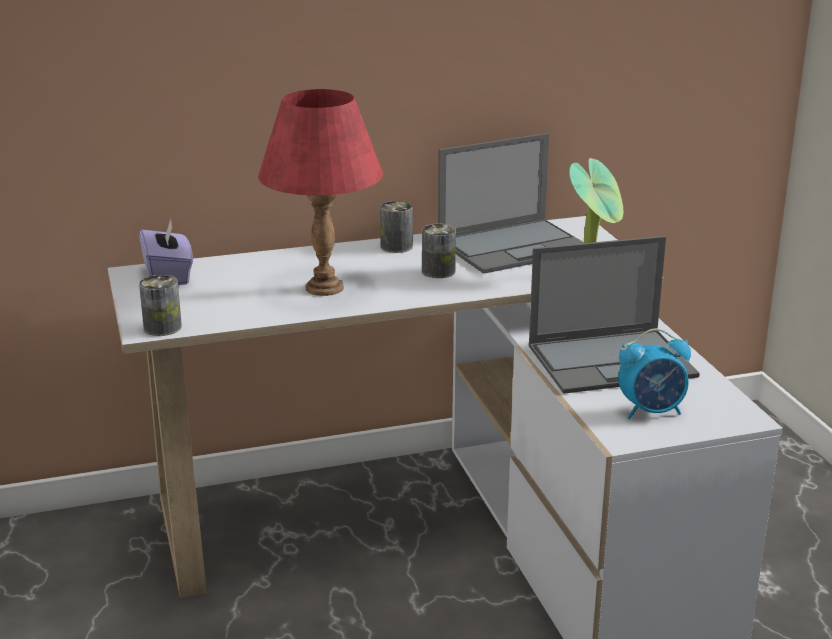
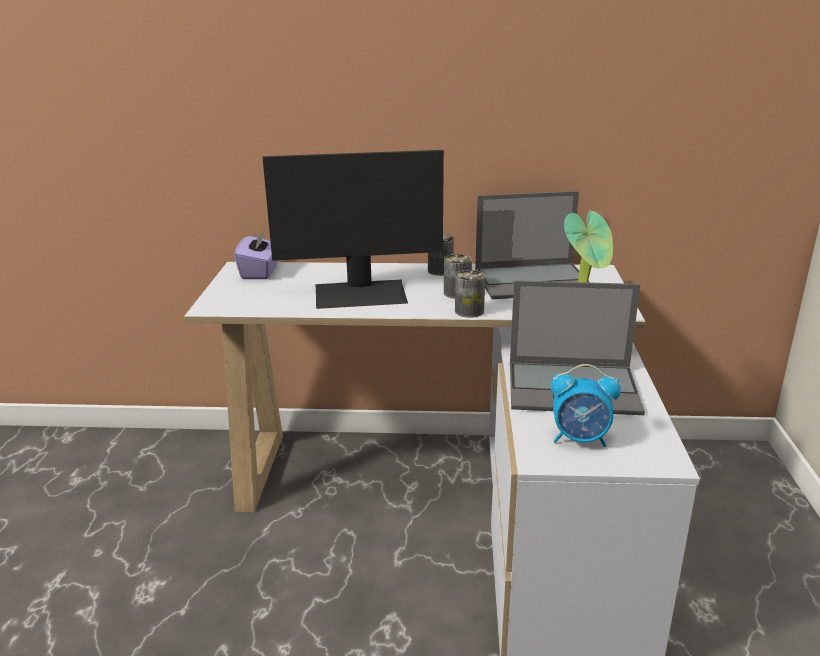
camera: 20 degrees right, 0 degrees up
(162, 327) = (221, 307): can -> can (469, 311)
(325, 287) = (361, 294): red table lamp -> monitor

